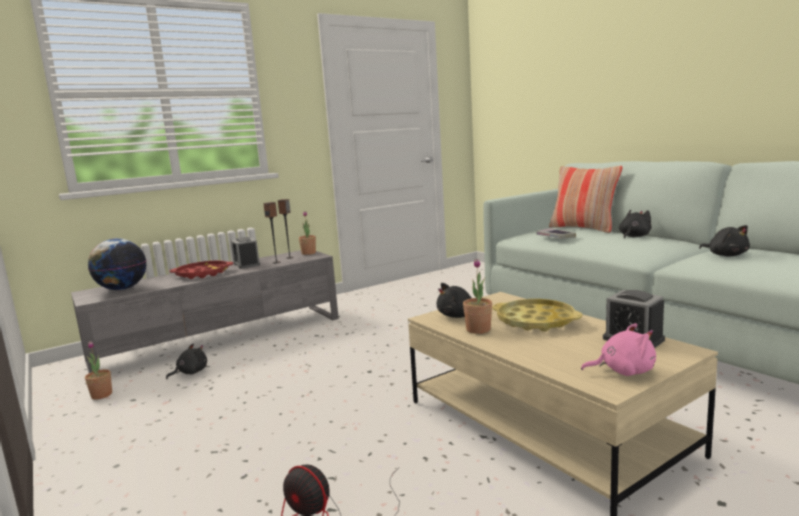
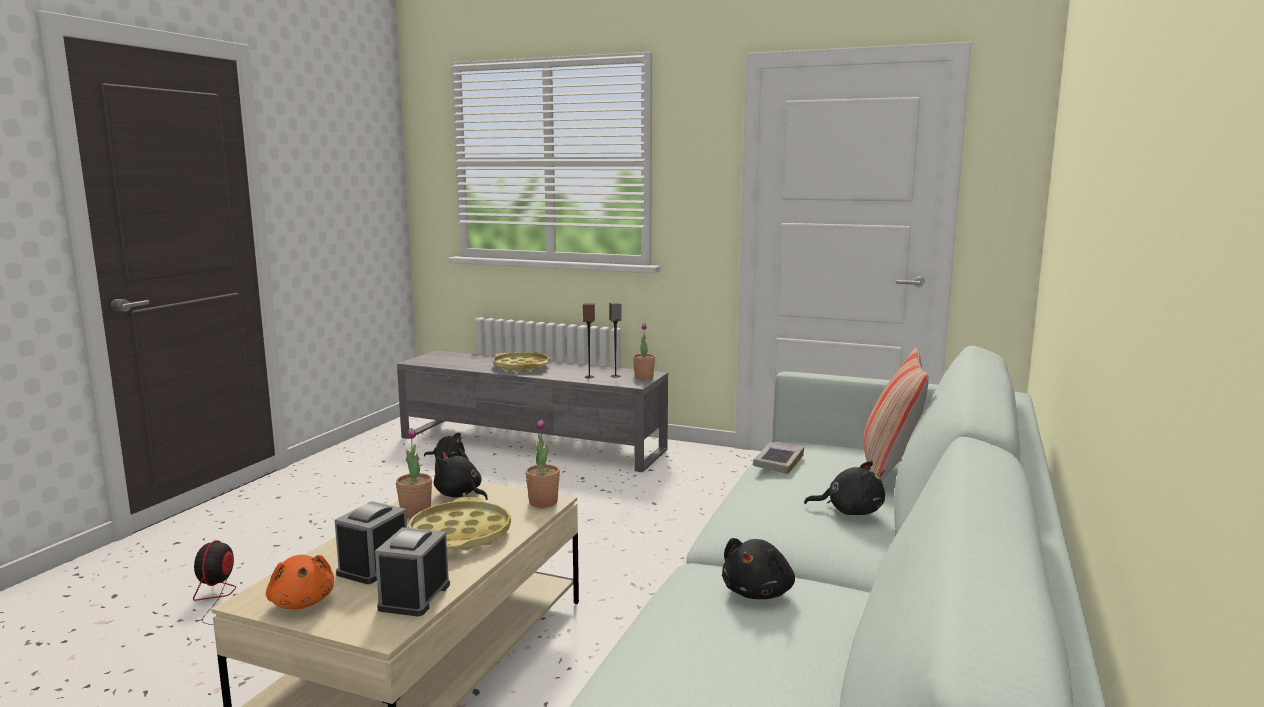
camera: 55 degrees right, 0 degrees up
(101, 395) = (385, 448): potted plant -> potted plant (543, 502)
(122, 289) = (453, 359): globe -> none
(202, 274) = (521, 366): red tray -> yellow tray
(246, 264) = (570, 369): alarm clock -> alarm clock (374, 566)
(623, 371) = (302, 602): pink plush toy -> orange plush toy

